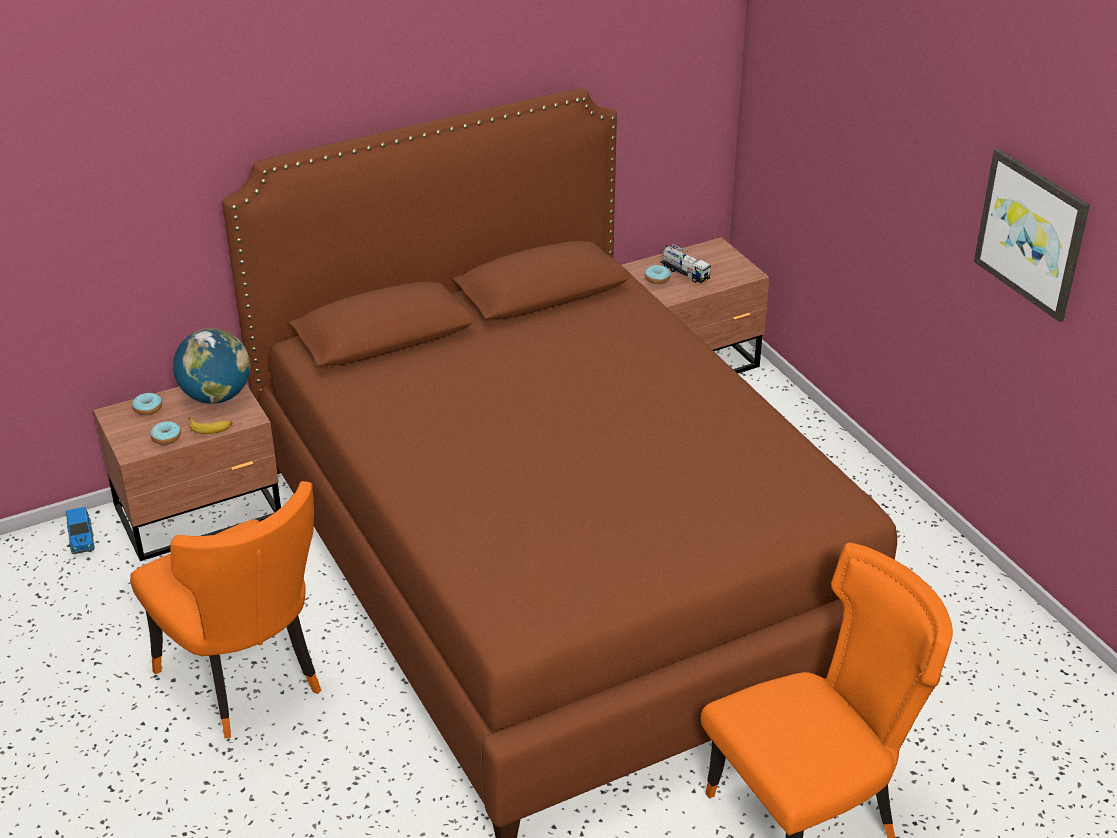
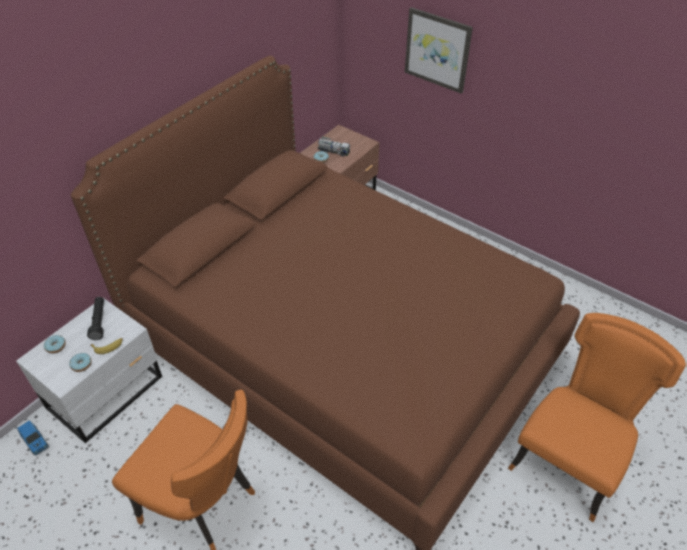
camera: 25 degrees left, 10 degrees up
(201, 513) = (107, 392): brown nightstand -> white nightstand
(216, 396) = (99, 321): globe -> black flashlight
(1032, 233) = (589, 91): picture -> picture (437, 50)

